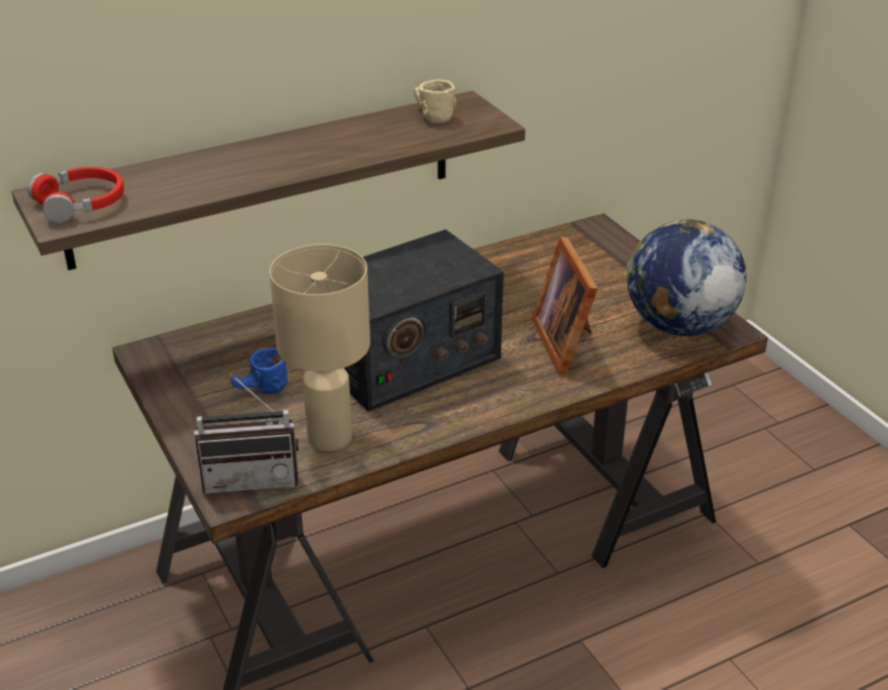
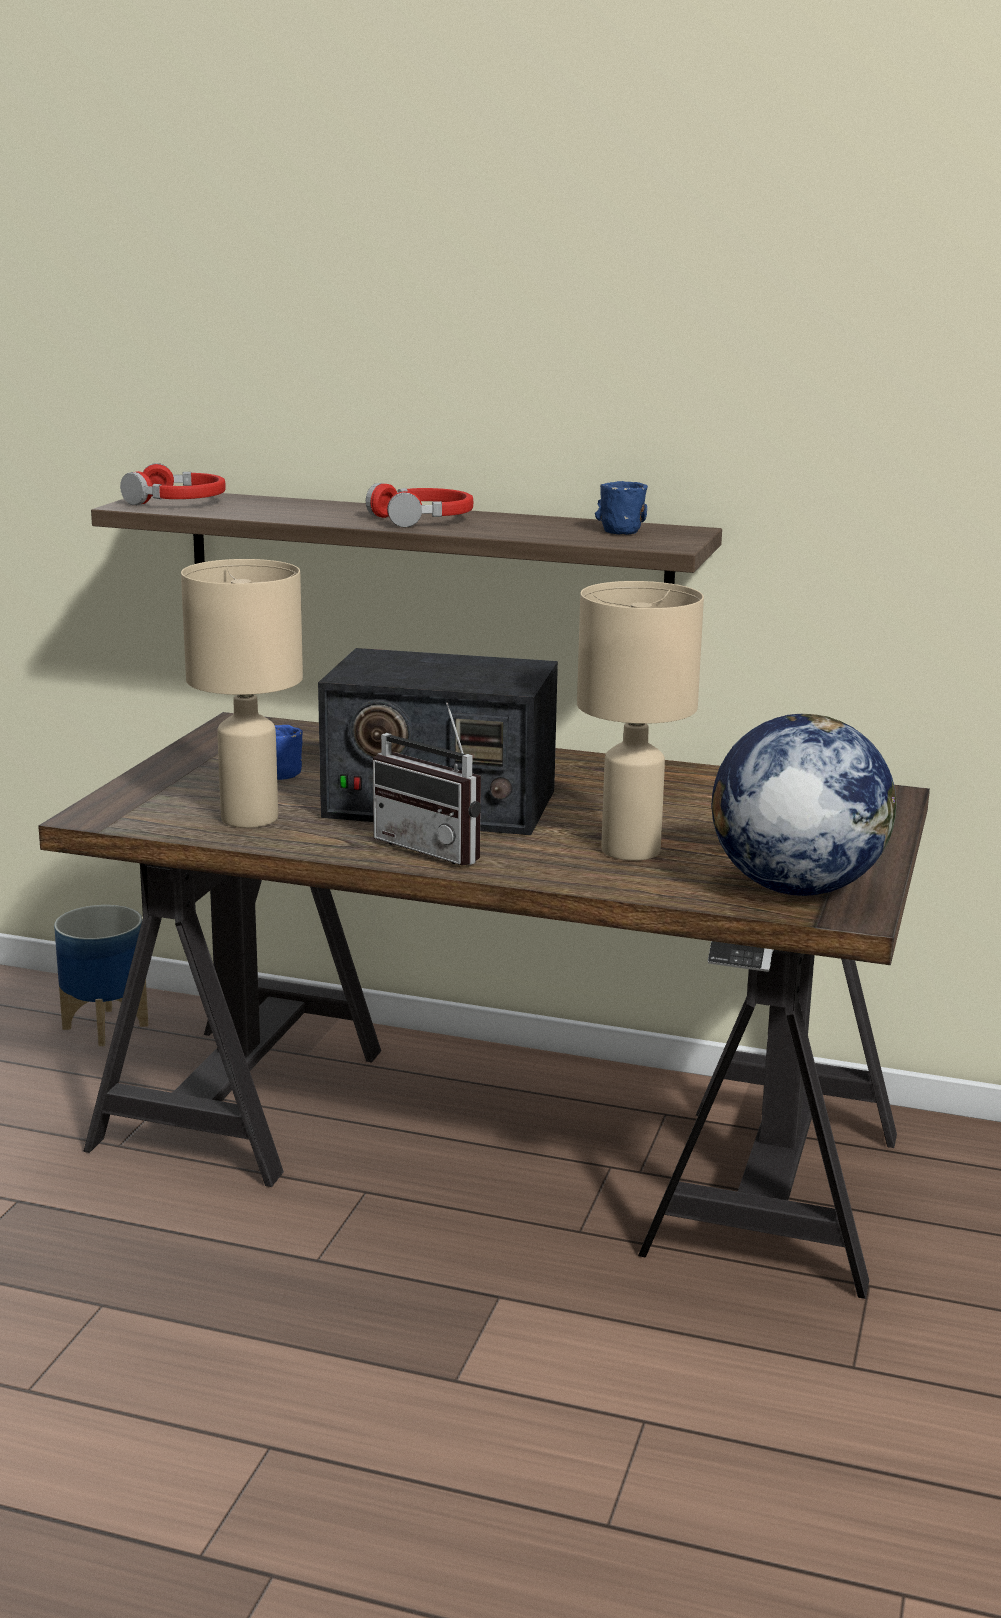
camera: 45 degrees right, 15 degrees down
(85, 620) = (106, 1026): none -> planter
(252, 477) = (134, 813): radio -> radio (436, 848)
(298, 154) = (423, 519): none -> red headphones
(429, 115) = (620, 528): beige mug -> blue mug
(567, 341) = (631, 851): picture frame -> beige table lamp

